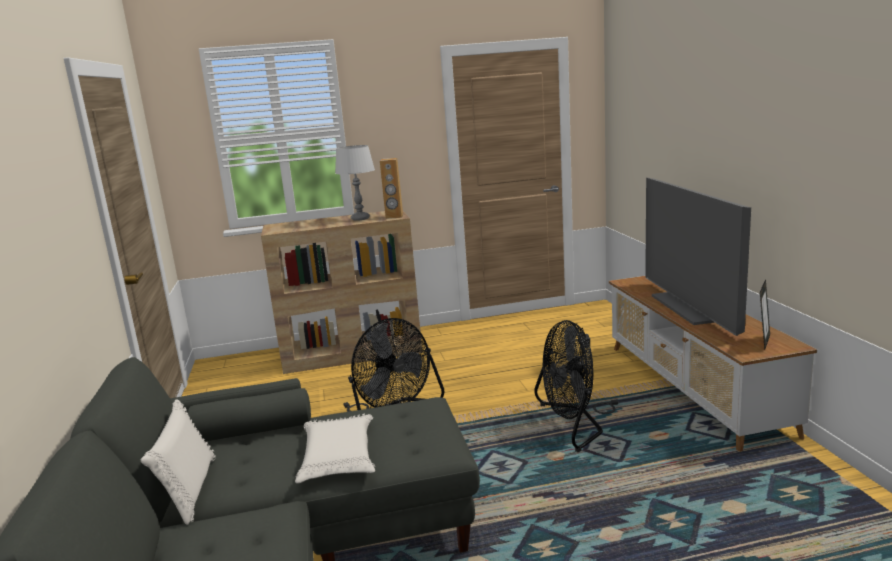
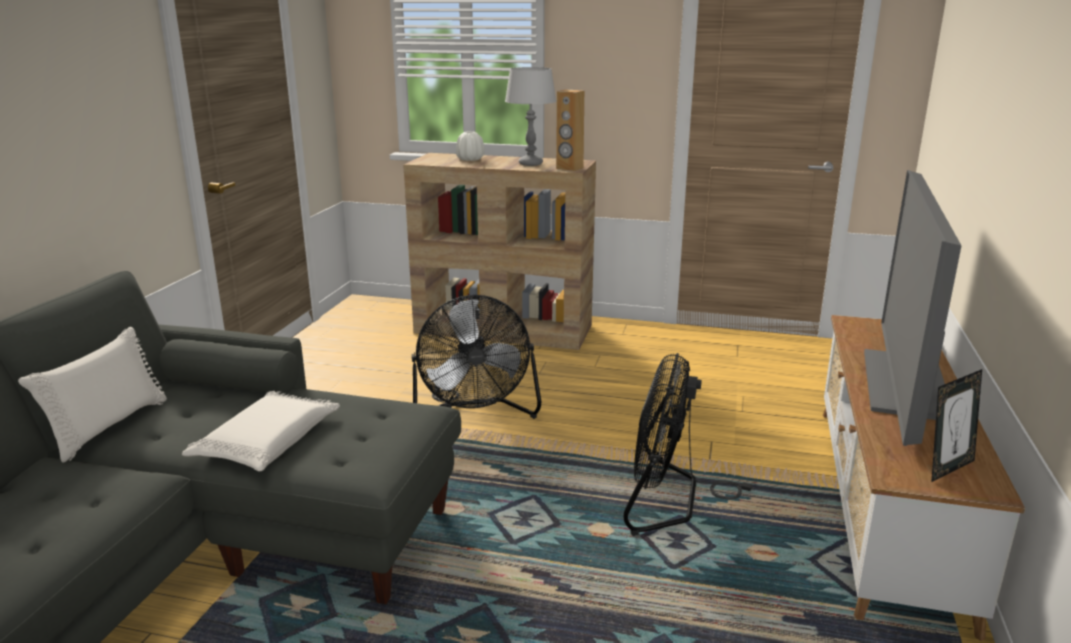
camera: 25 degrees right, 5 degrees up
(308, 223) = (470, 159): none -> white vase

